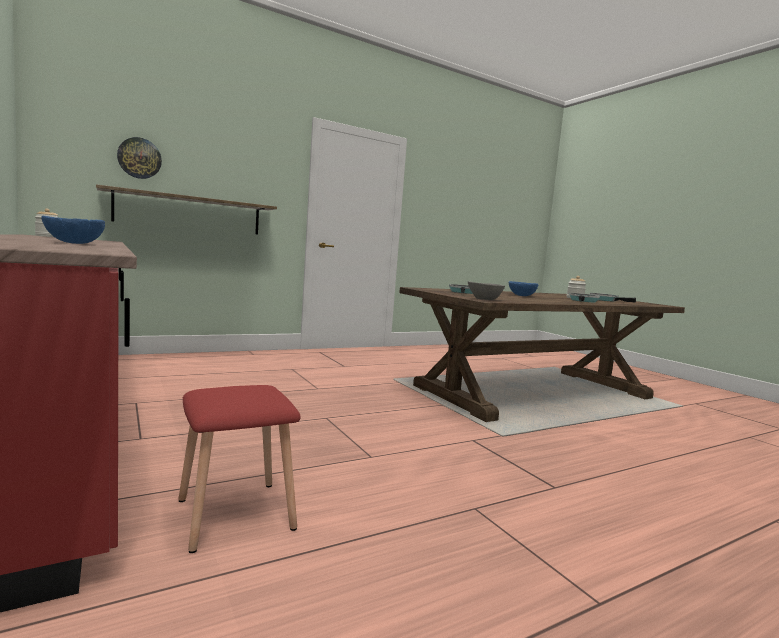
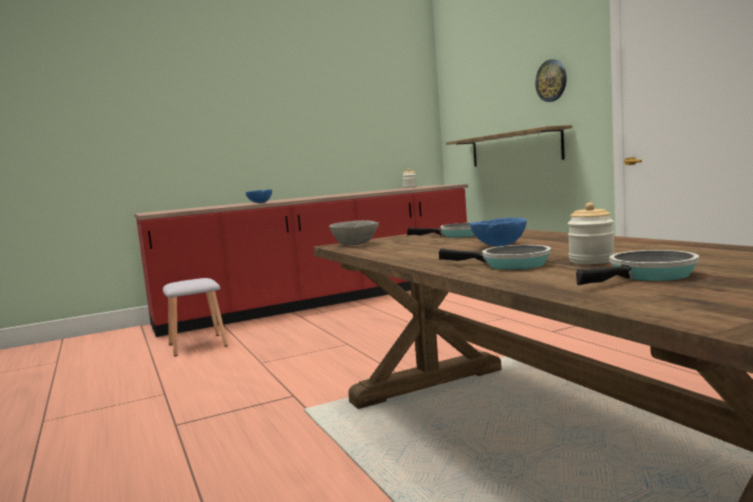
camera: 95 degrees right, 0 degrees up
(139, 158) = (484, 108): wall clock -> wall clock (551, 80)
(234, 513) = (198, 344): red stool -> grey stool

